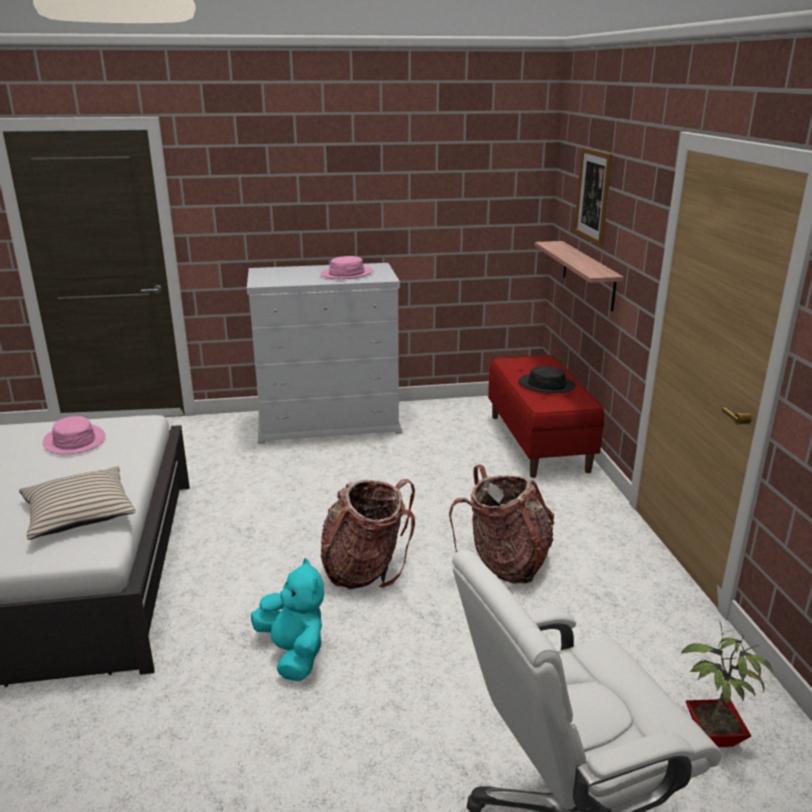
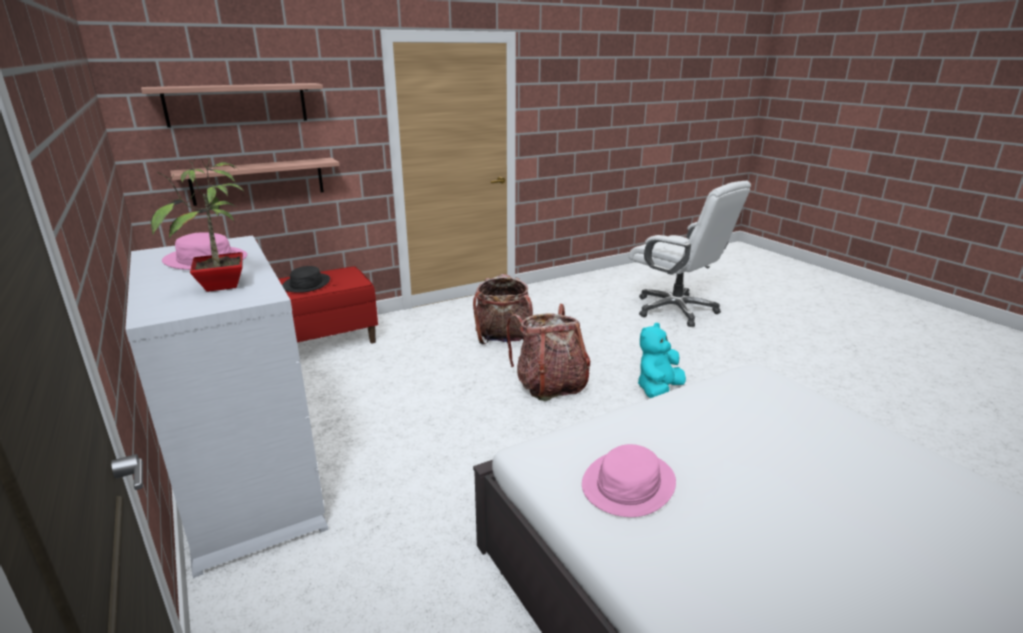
camera: 110 degrees left, 0 degrees up
(79, 513) = (737, 402): beige pillow -> none
(593, 195) = (237, 104): picture -> shelf
(710, 736) = (598, 289): potted plant -> potted plant (222, 286)

